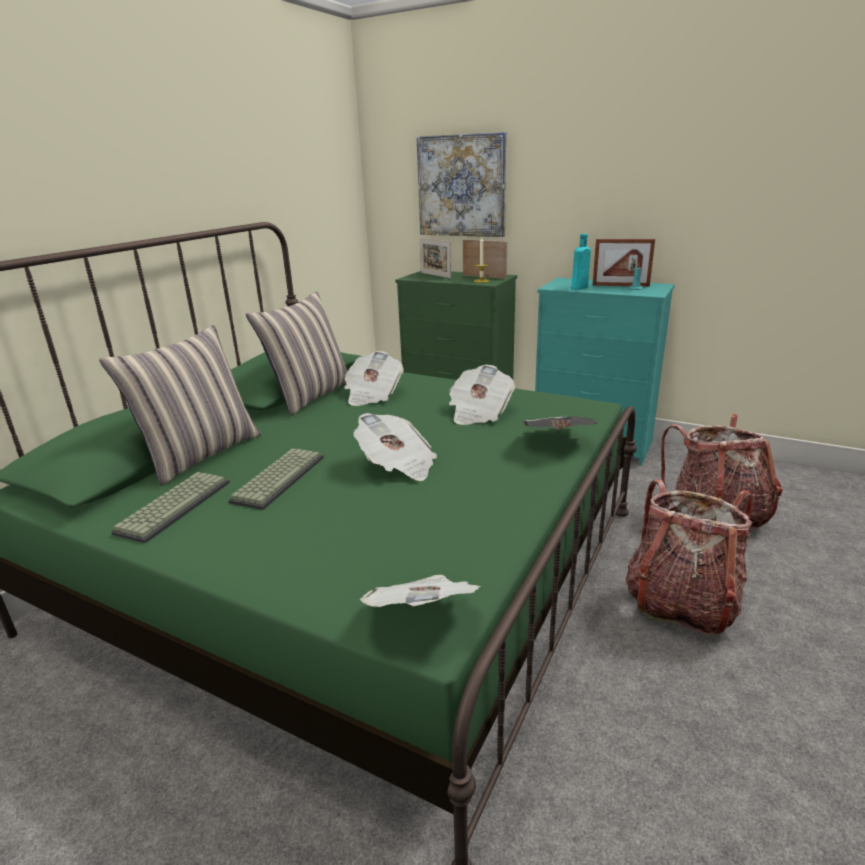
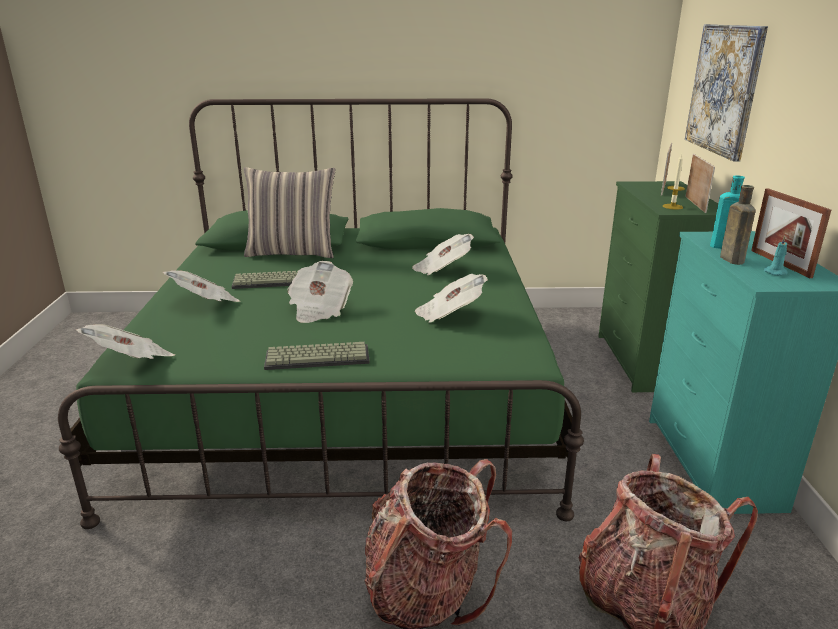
camera: 60 degrees right, 0 degrees up
(174, 506) = (224, 267): keyboard -> keyboard (318, 357)
(310, 395) = (416, 251): pillow -> none
(557, 441) = (418, 359): newspaper -> newspaper (205, 303)
(604, 291) = (730, 259): none -> brown bottle

